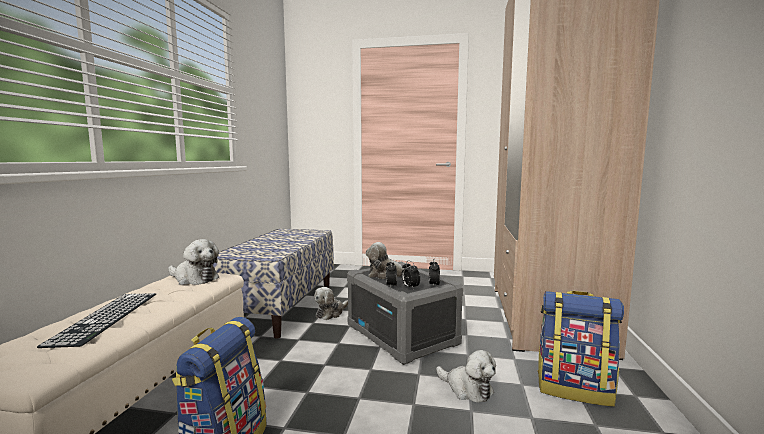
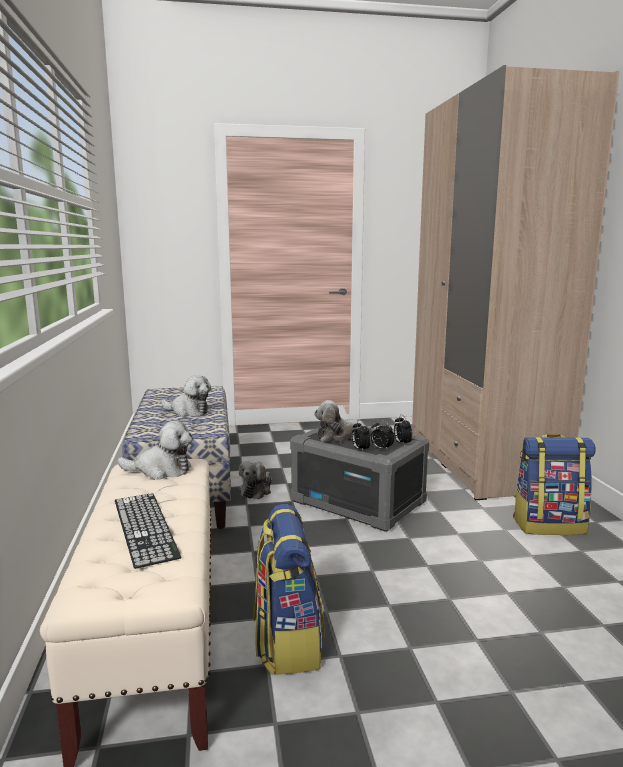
camera: 20 degrees left, 5 degrees up
(467, 389) = (463, 542): plush toy -> plush toy (188, 411)

